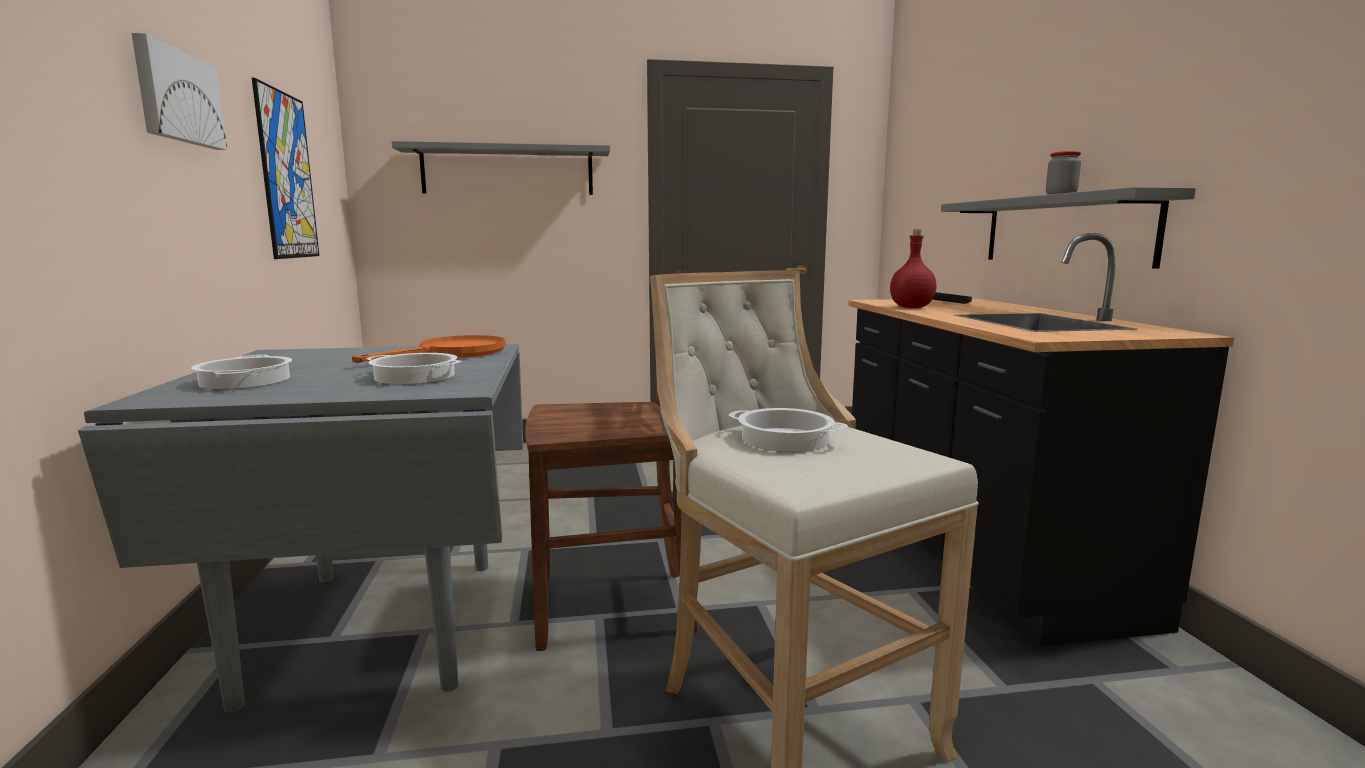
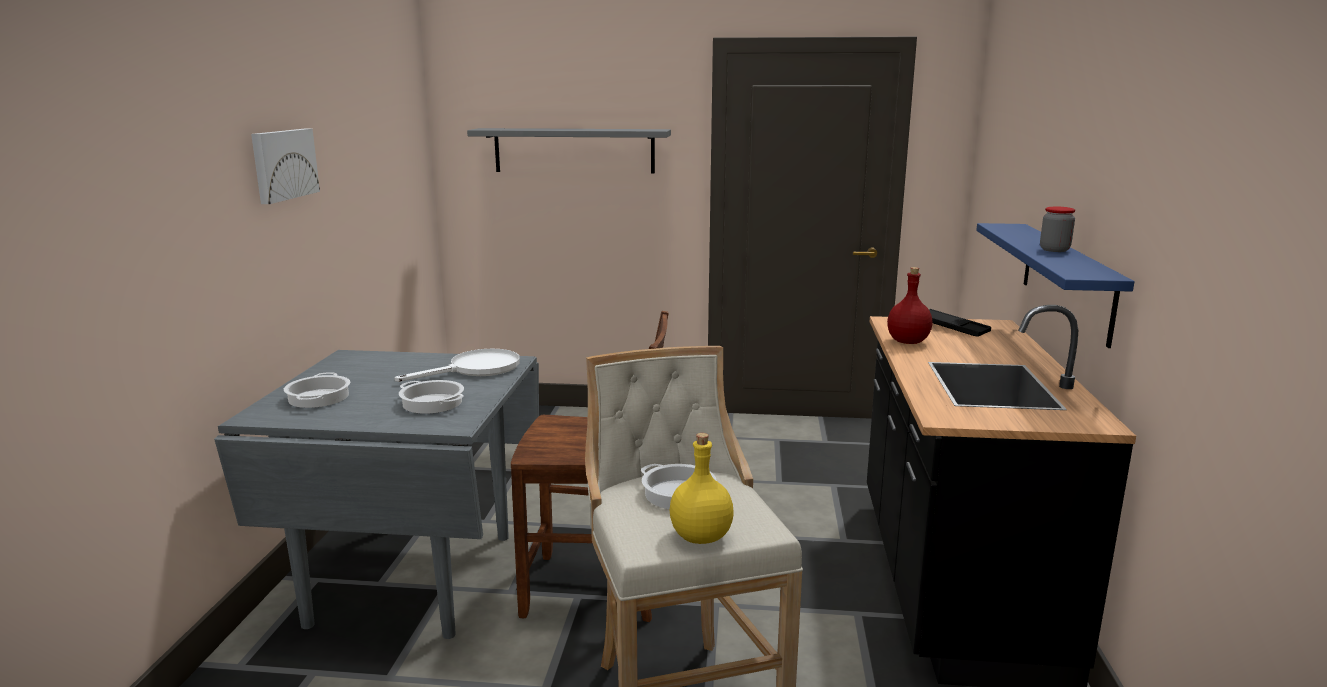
camera: 15 degrees right, 5 degrees up
(287, 176) = (372, 184): picture -> none
(452, 353) = (476, 369): orange frying pan -> white frying pan
(859, 471) = (701, 536): none -> yellow bottle
(1064, 230) = (1066, 280): grey shelf -> blue shelf

